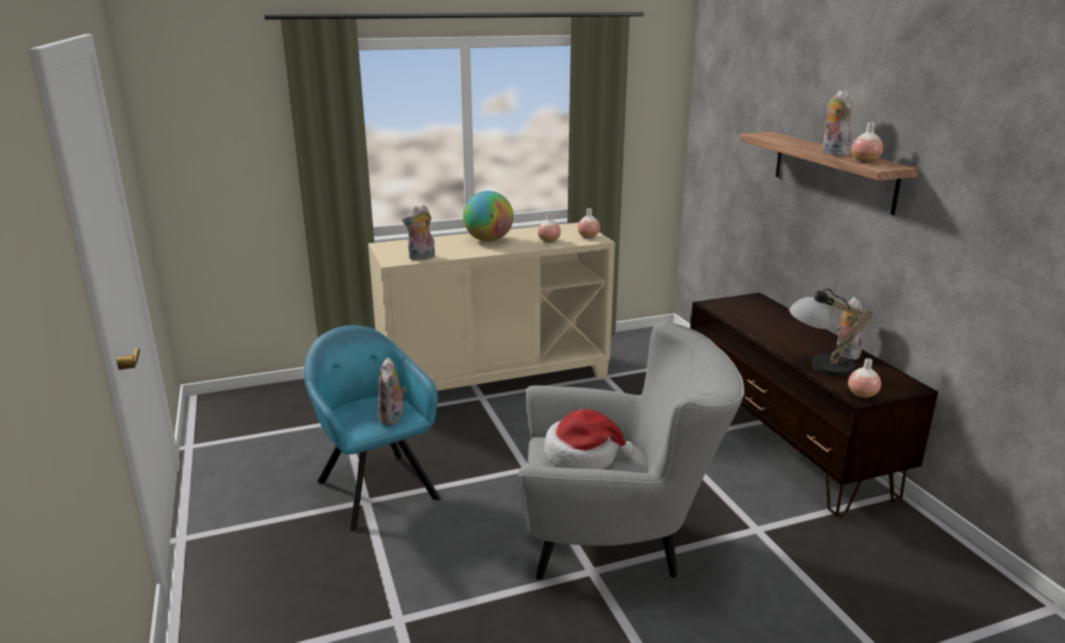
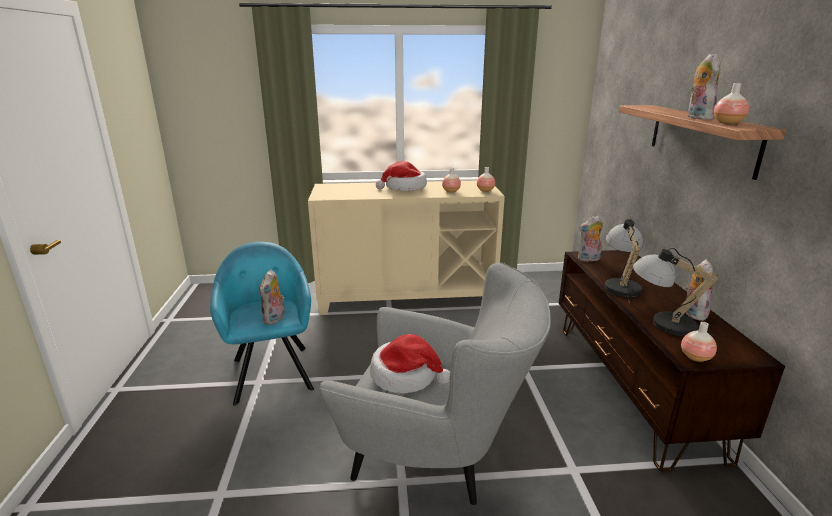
camera: 15 degrees right, 0 degrees up
(421, 257) = (343, 196): plush toy -> plush toy (588, 259)
(488, 240) = (404, 188): globe -> hat
(765, 332) = (620, 285): none -> table lamp

